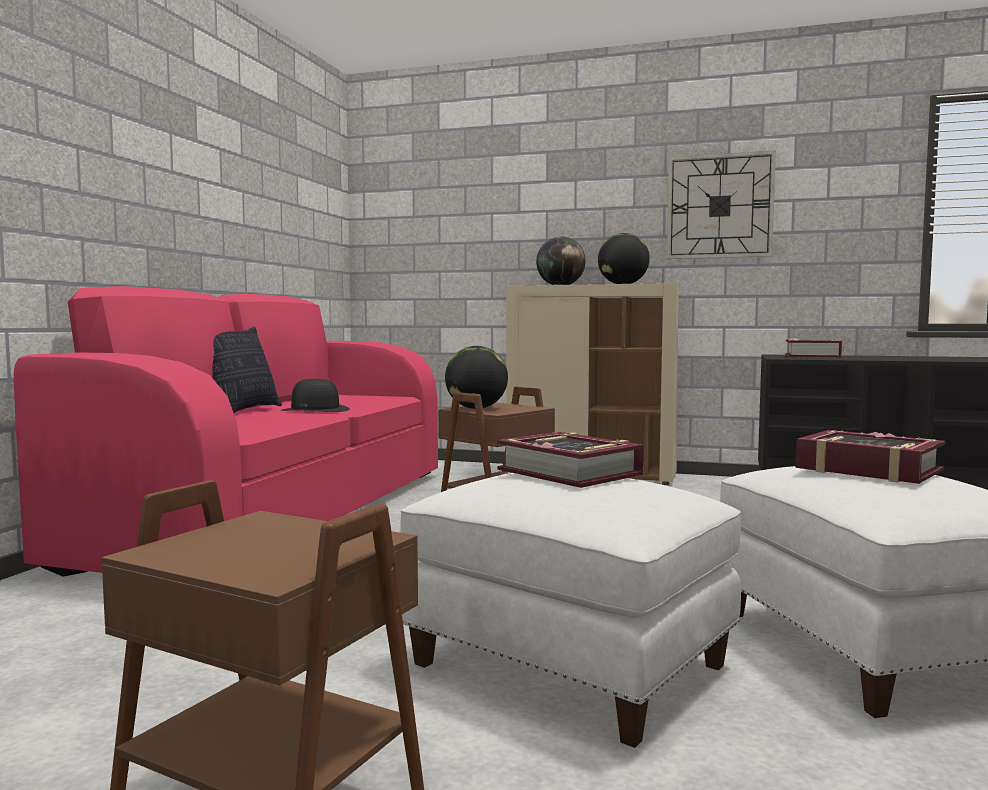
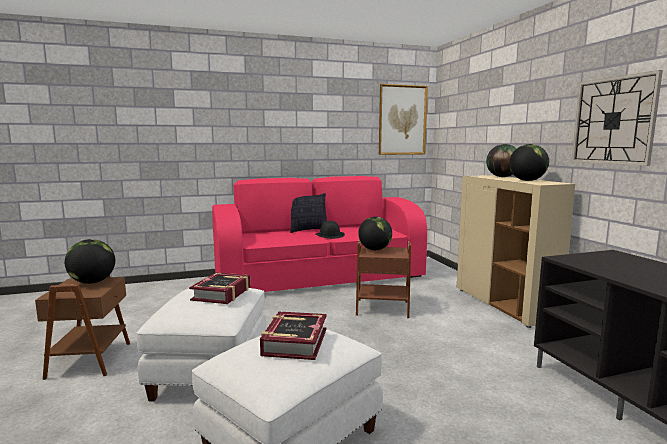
camera: 55 degrees right, 5 degrees up
(239, 534) = (92, 282): none -> globe
(317, 195) = (402, 120): none -> picture
(813, 356) = (619, 262): book -> none

